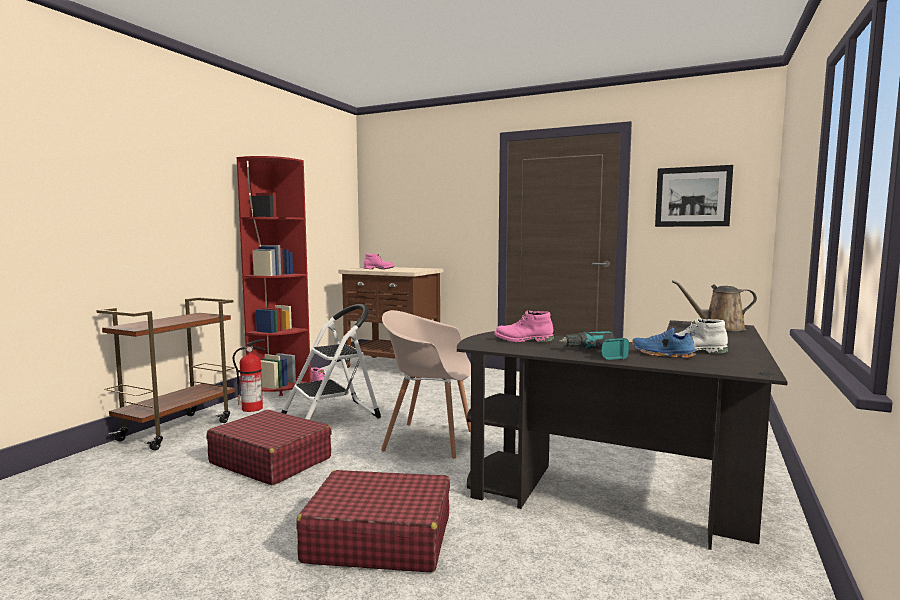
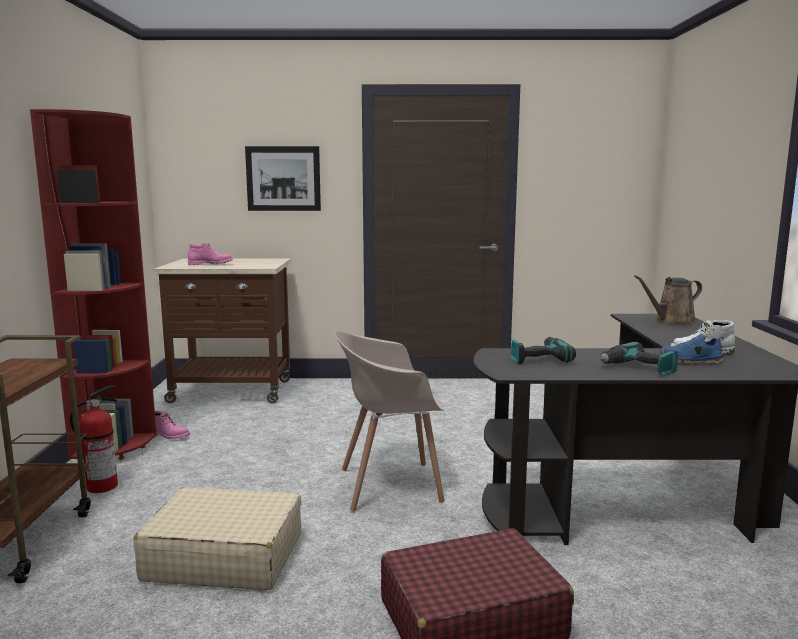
camera: 25 degrees left, 5 degrees up
(270, 461) = (224, 557): red suitcase -> beige suitcase
(334, 415) = (235, 475): step ladder -> none
(523, 340) = (538, 358): pink boot -> power drill
(692, 196) = (583, 173): picture -> picture (283, 178)

